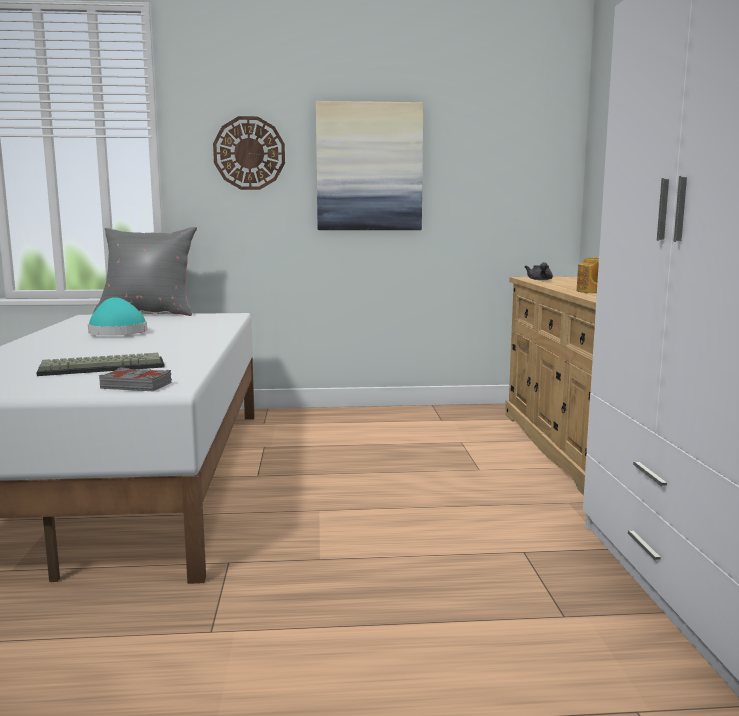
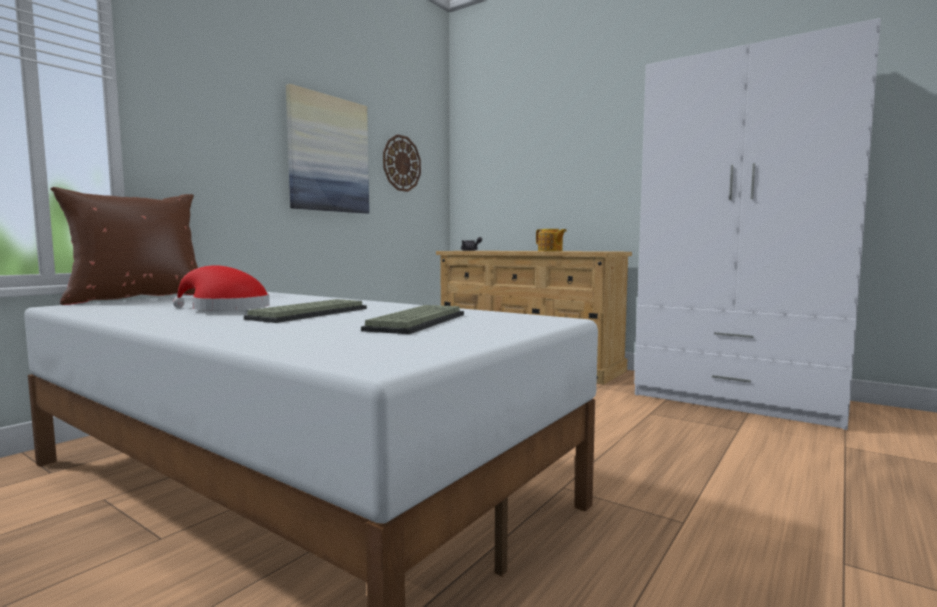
camera: 50 degrees left, 5 degrees down
(117, 332) = (225, 309): turquoise hat -> red hat
(119, 345) = (309, 313): none -> keyboard
(137, 385) = (534, 323): grey book -> none
(148, 313) = (139, 298): grey pillow -> brown pillow
(249, 153) = (225, 122): wall clock -> wall clock (401, 163)

